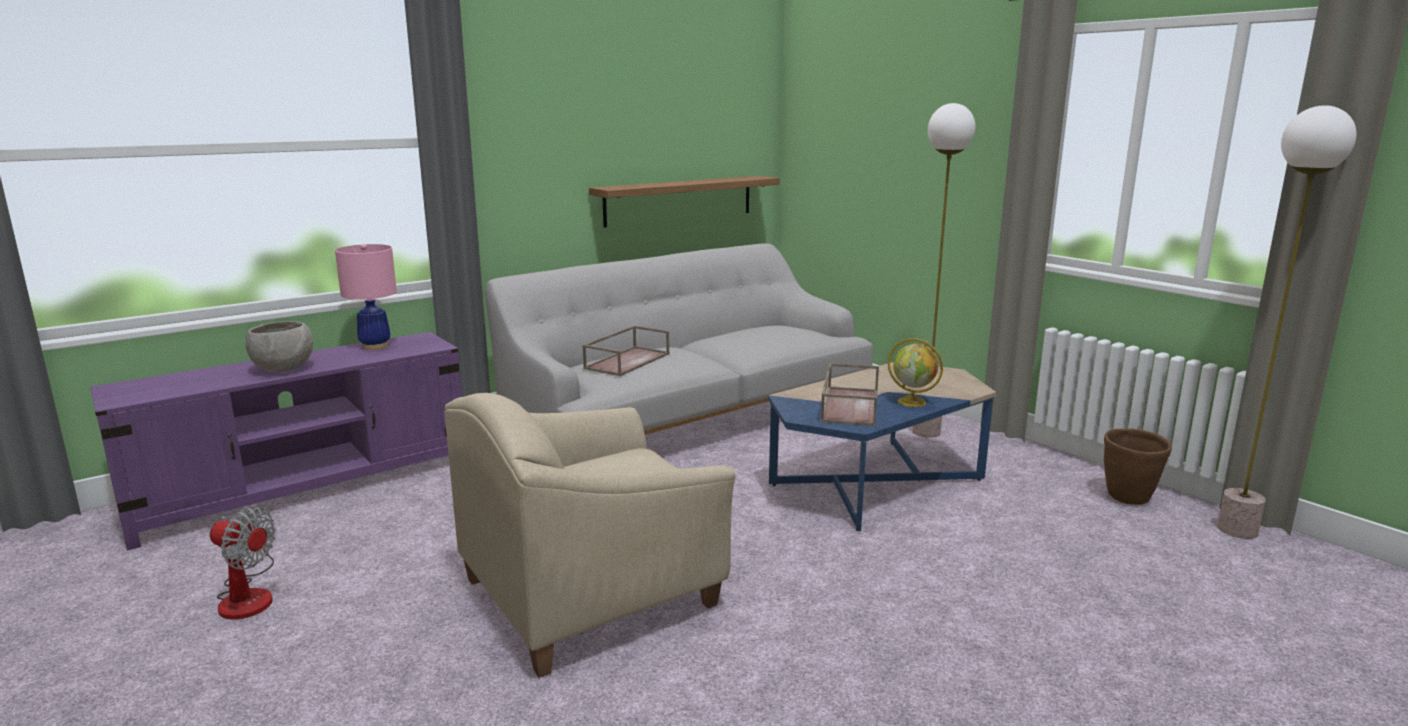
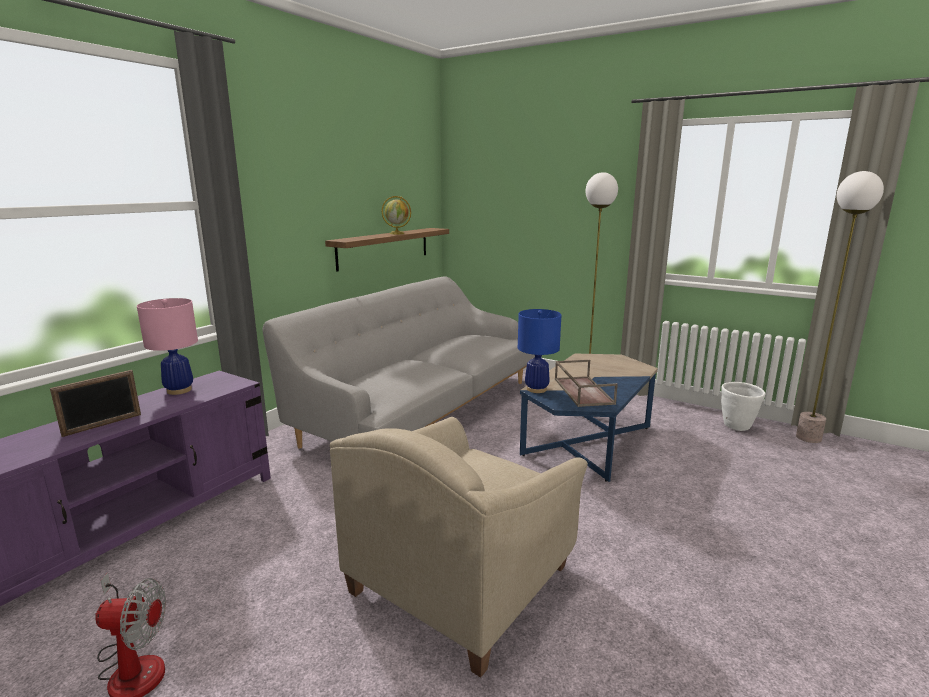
camera: 20 degrees left, 0 degrees up
(284, 369) = (103, 425): grey bowl -> picture frame
(627, 360) = (389, 375): brown tray -> none
(790, 397) = (536, 389): none -> blue table lamp
(912, 402) = (618, 382): globe -> globe (397, 233)
(1128, 498) = (737, 427): brown planter -> white planter

